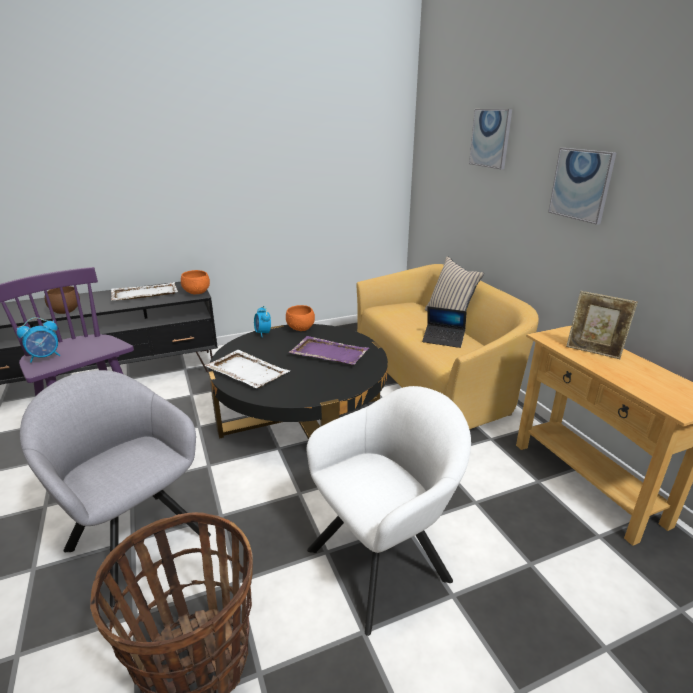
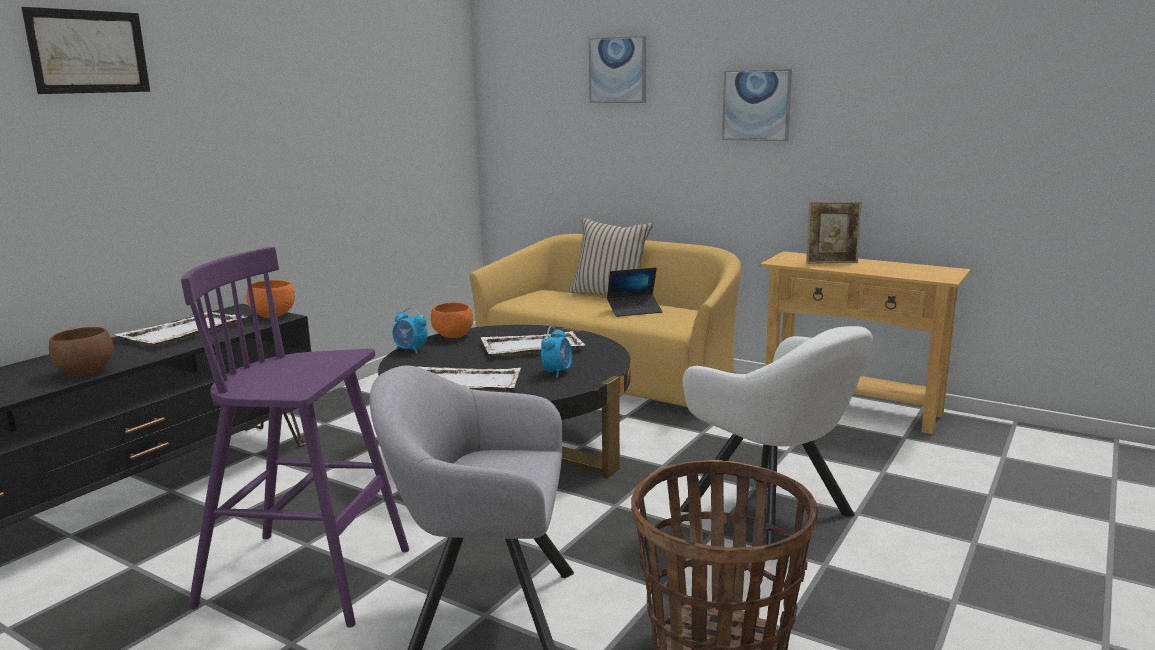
camera: 35 degrees left, 10 degrees down
(45, 357) = (268, 383): alarm clock -> alarm clock (557, 372)
(99, 123) = (89, 52): none -> picture
(328, 353) = (531, 347): purple tray -> white tray
(385, 561) = (773, 516): white armchair -> white armchair turned 120 degrees clockwise

